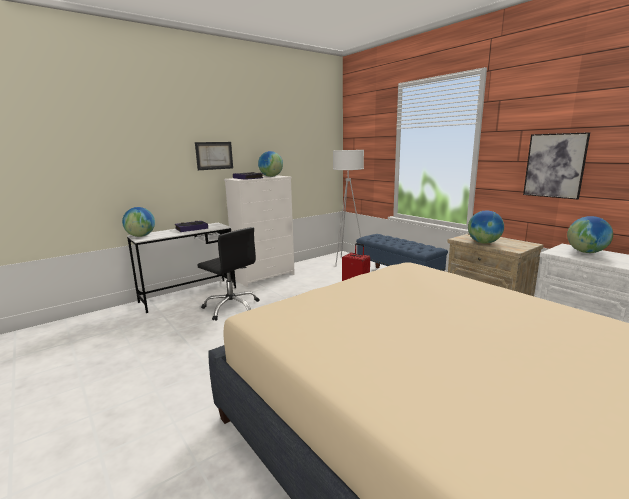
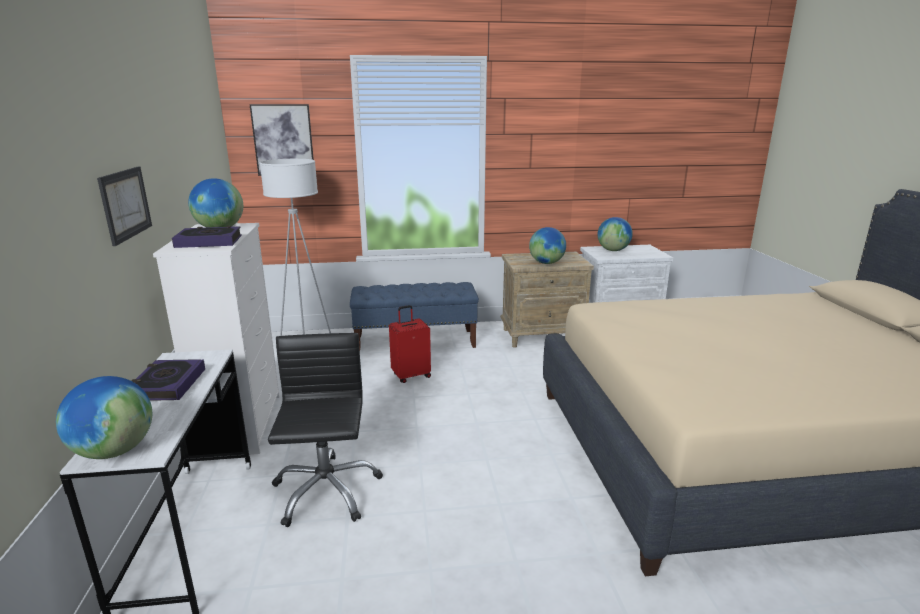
camera: 60 degrees left, 5 degrees up
(231, 308) = (326, 491): black office chair -> black office chair turned 75 degrees counterclockwise
(554, 165) = (567, 171): picture -> picture (283, 140)

